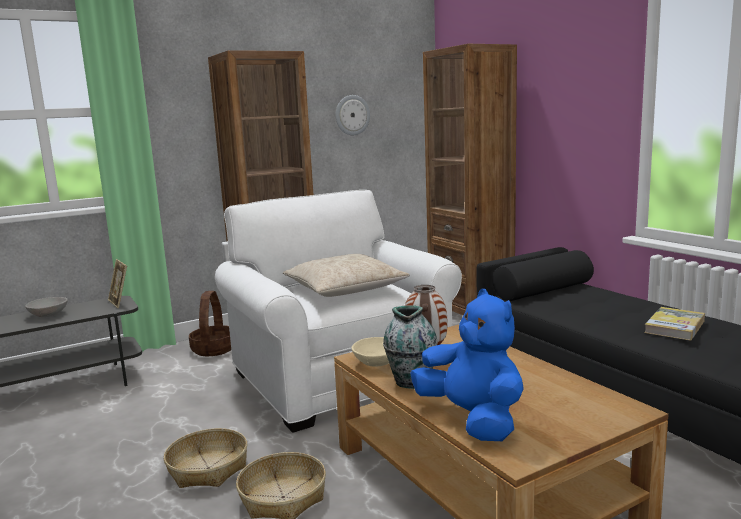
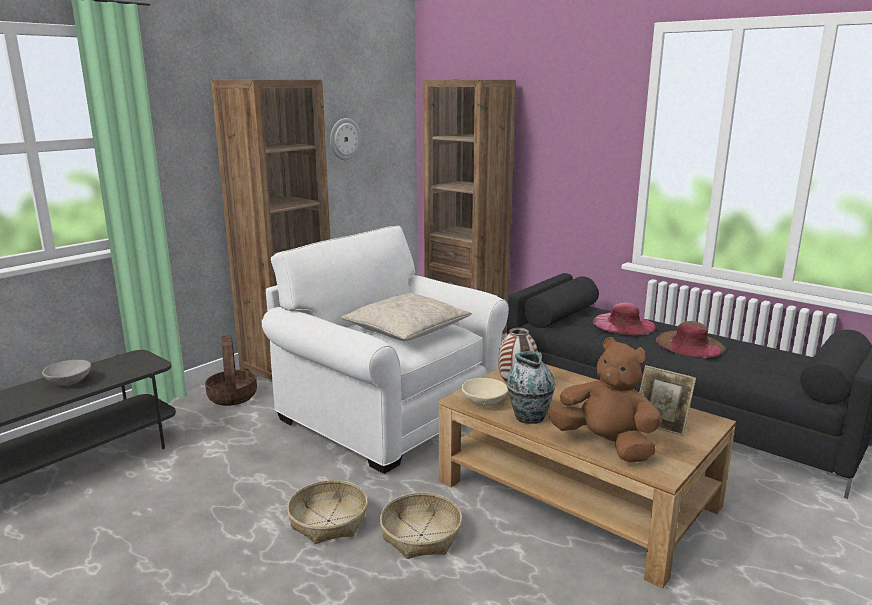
camera: 20 degrees left, 5 degrees up
(120, 303) = (144, 359): picture frame -> picture frame (661, 425)
(472, 419) = (605, 445): blue plush toy -> brown plush toy
(607, 302) = (624, 324): none -> pink hat
(674, 326) = (690, 344): book -> brown hat

